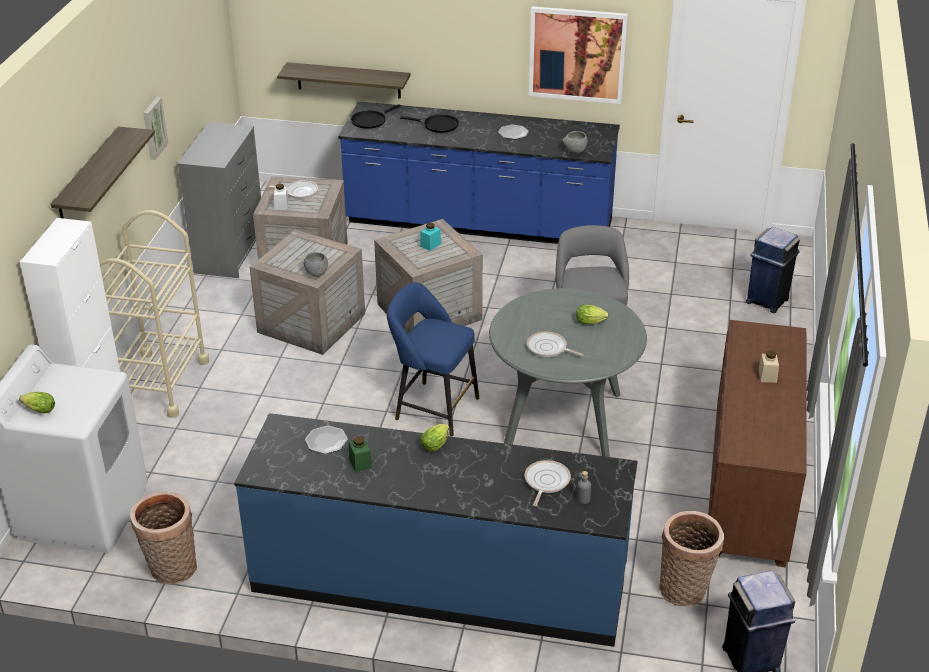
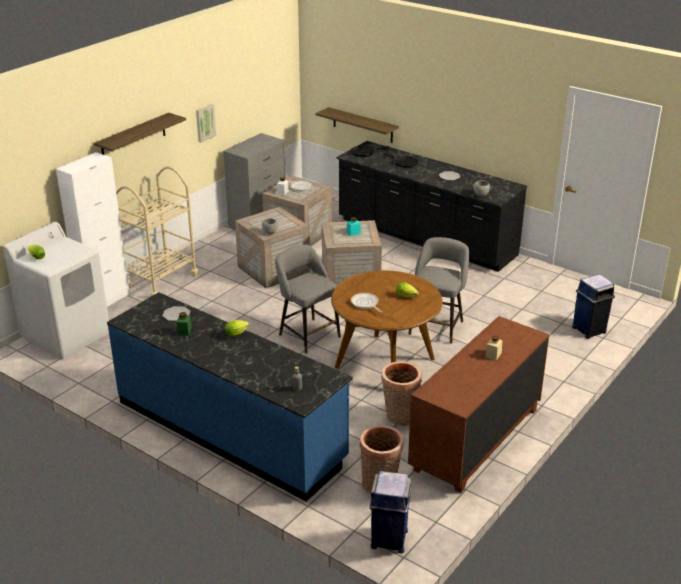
camera: 25 degrees right, 5 degrees down
(171, 570) = (87, 378): basket -> basket (399, 417)
(432, 407) = (307, 334): blue stool -> grey stool
(479, 223) = (425, 238): blue counter -> black counter
(546, 482) = (283, 372): frying pan -> none
(563, 418) = (384, 363): grey dining table -> brown dining table
(577, 54) = (502, 129): picture -> none

